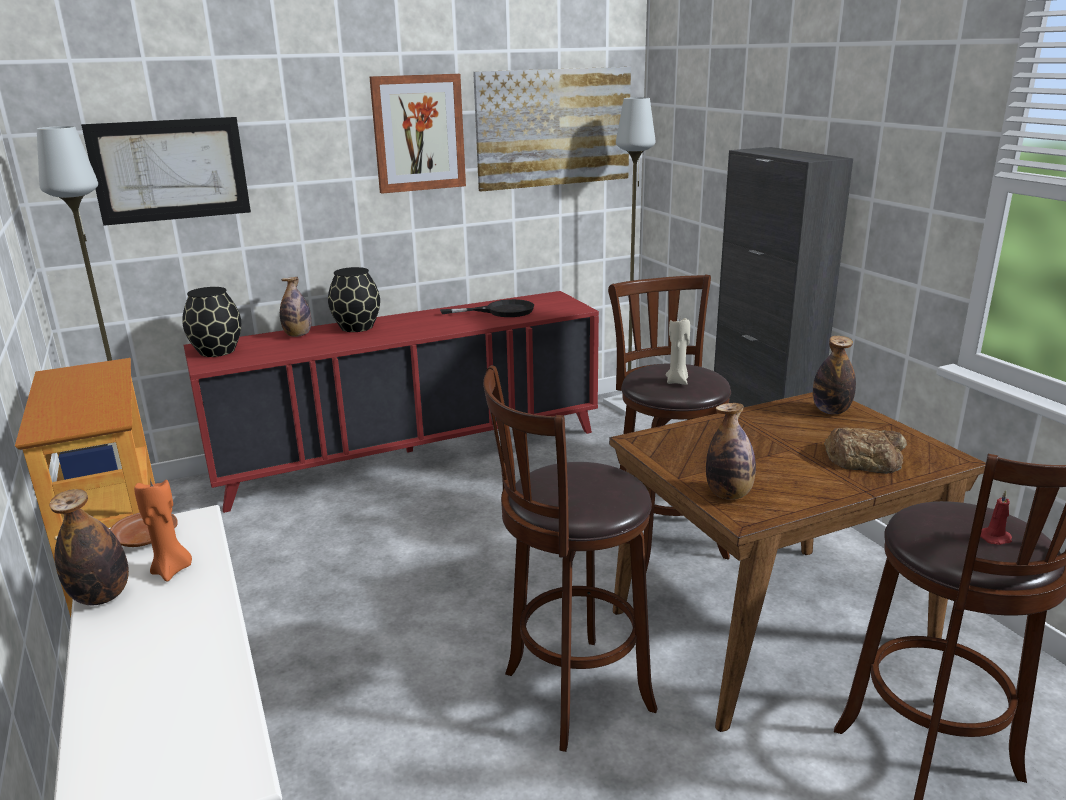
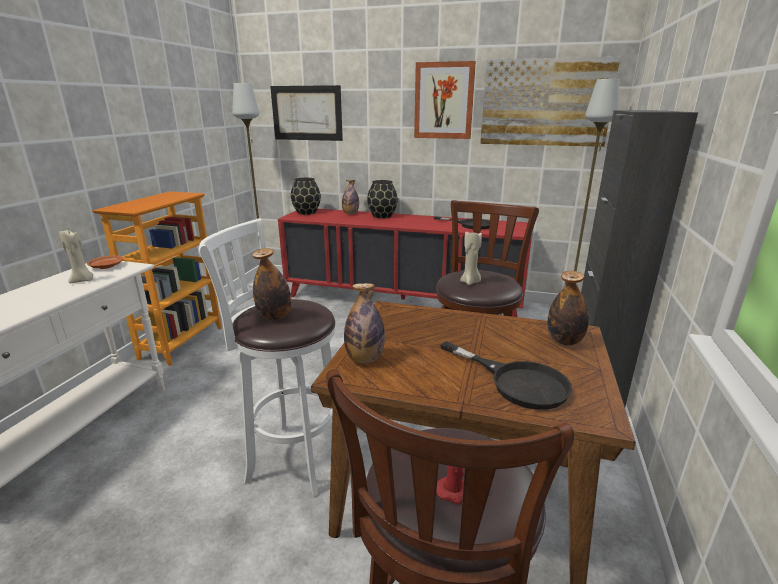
camera: 40 degrees right, 0 degrees up
(101, 596) = (50, 280): bottle -> bottle (275, 317)
(172, 570) = (83, 281): orange candle -> beige candle
(571, 694) = (292, 457): brown stool -> white stool
(864, 458) = (517, 381): bread -> black frying pan

